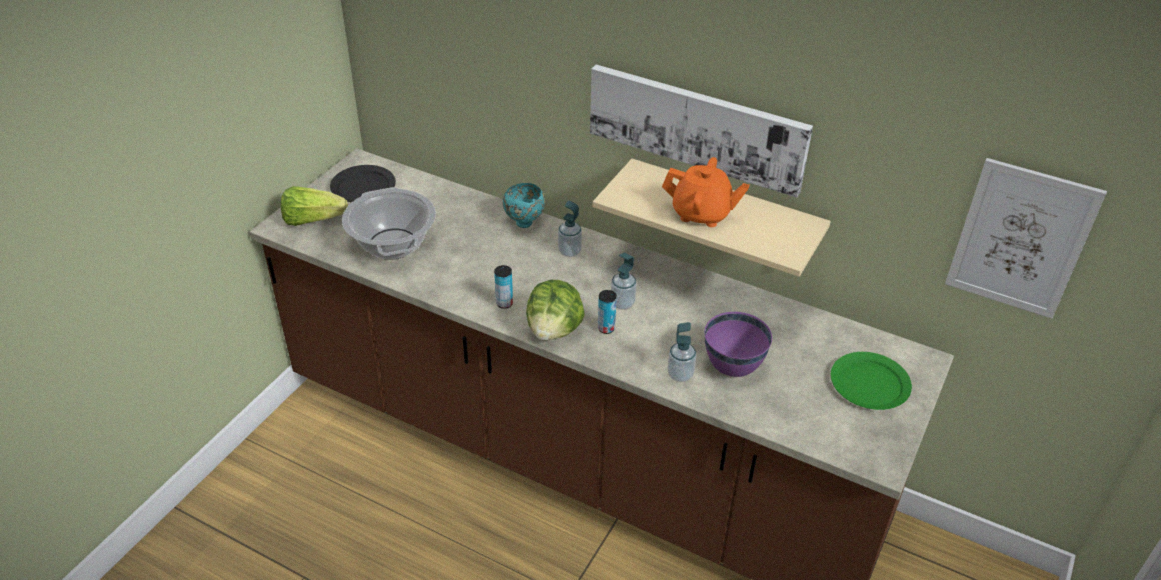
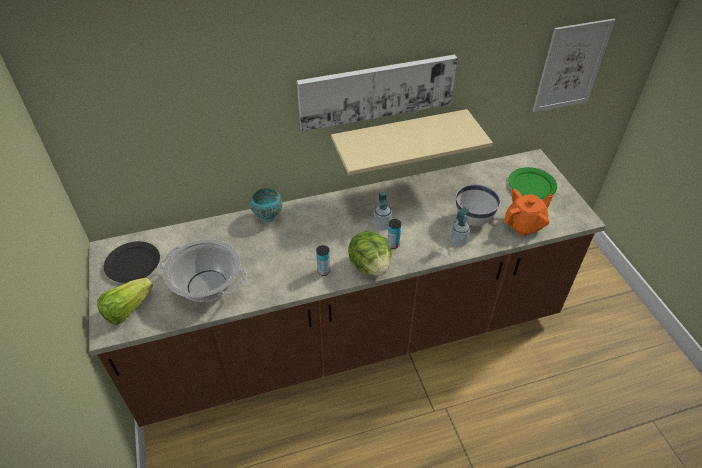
camera: 45 degrees left, 5 degrees up
(569, 251) = (316, 216): soap dispenser -> none
(701, 214) = (410, 142): orange teapot -> orange teapot (524, 225)
(733, 367) = (473, 220): purple bowl -> white bowl

